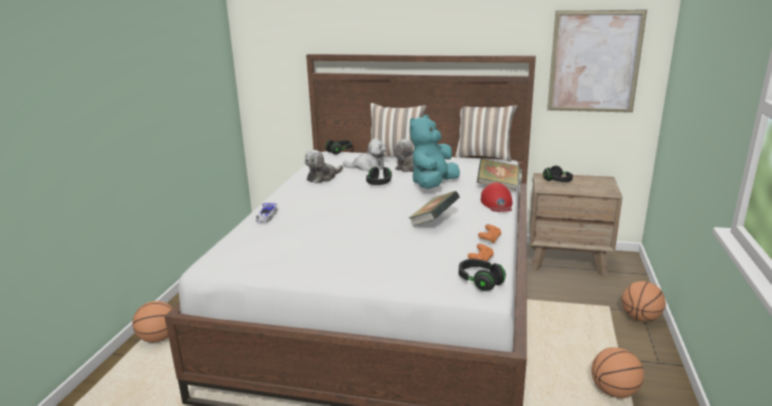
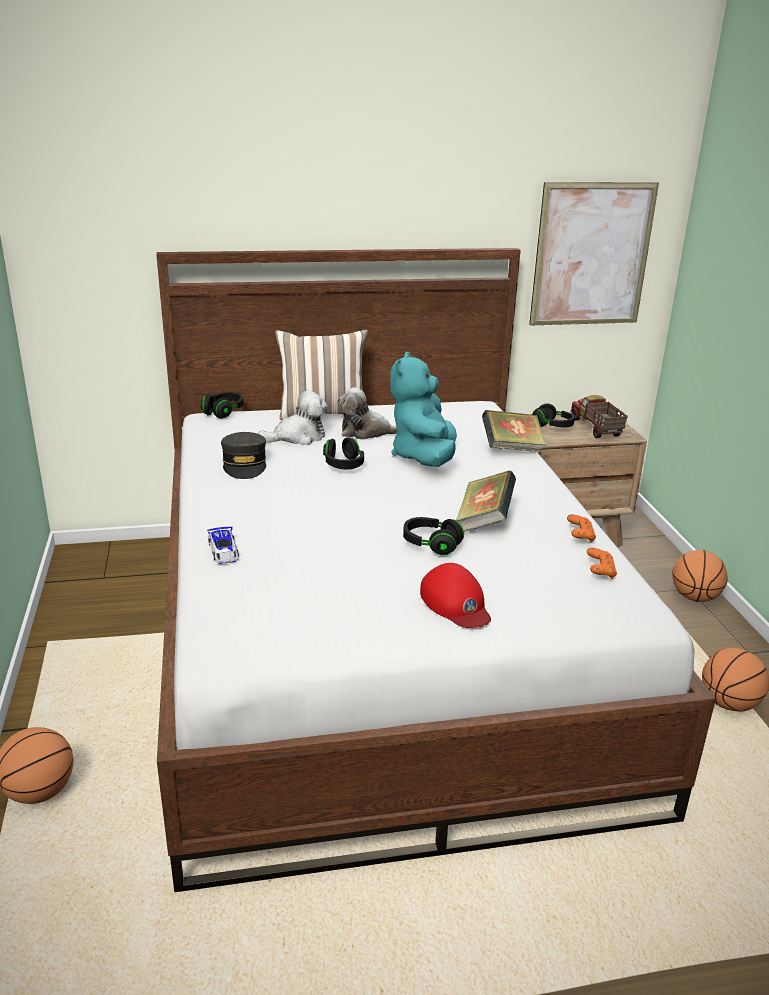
camera: 25 degrees left, 5 degrees up
(323, 177) = (244, 465): plush toy -> grey cap
(480, 282) = (628, 605): black headphones -> black headphones (431, 545)
(484, 156) = (447, 399): pillow -> none
(497, 203) = (536, 476): red cap -> red cap (455, 603)
(588, 186) = (595, 428): none -> toy truck

